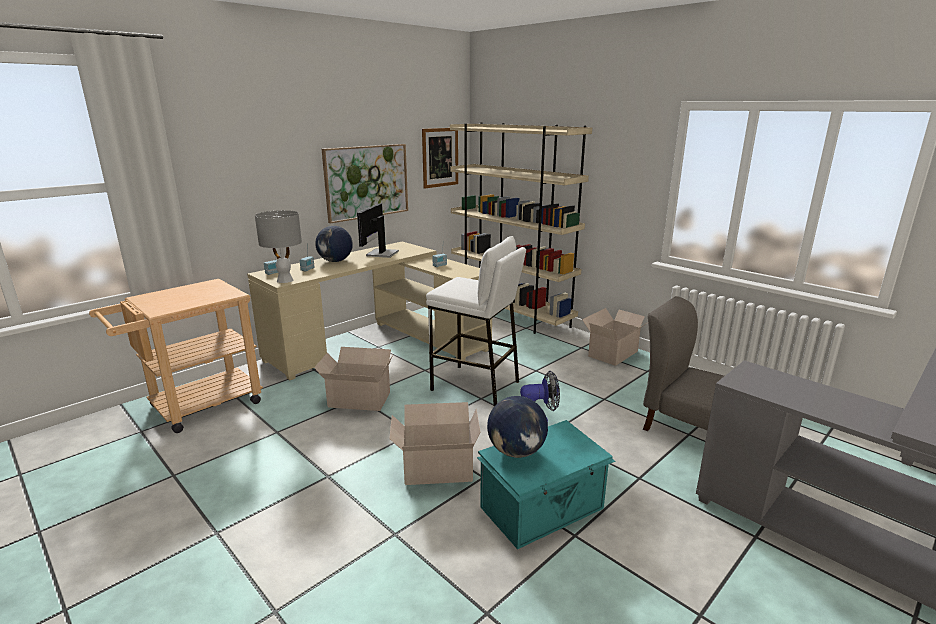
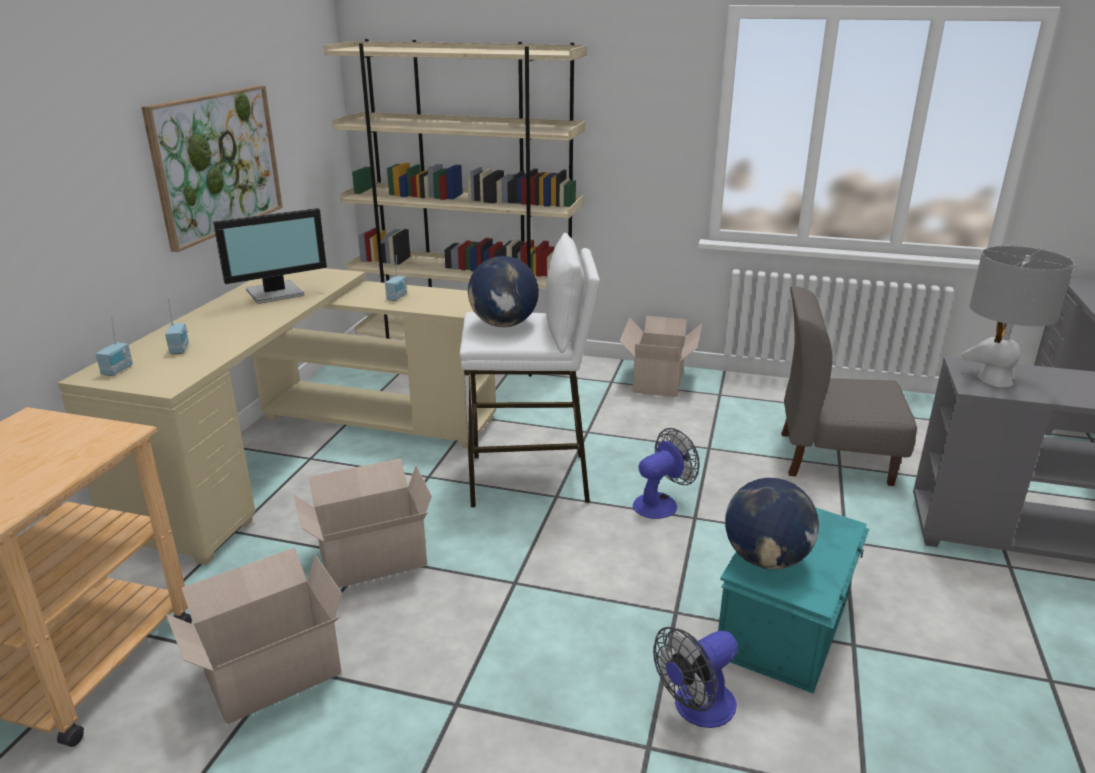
camera: 30 degrees left, 5 degrees up
(285, 280) = (165, 380): grey table lamp -> grey table lamp (995, 380)
(335, 261) = (212, 323): globe -> globe (504, 324)
(381, 253) = (276, 293): monitor -> monitor turned 105 degrees counterclockwise
(436, 468) = (602, 625): cardboard box -> cardboard box (269, 675)
(440, 157) = (309, 105): picture -> none
(440, 528) = (696, 709): none -> fan

